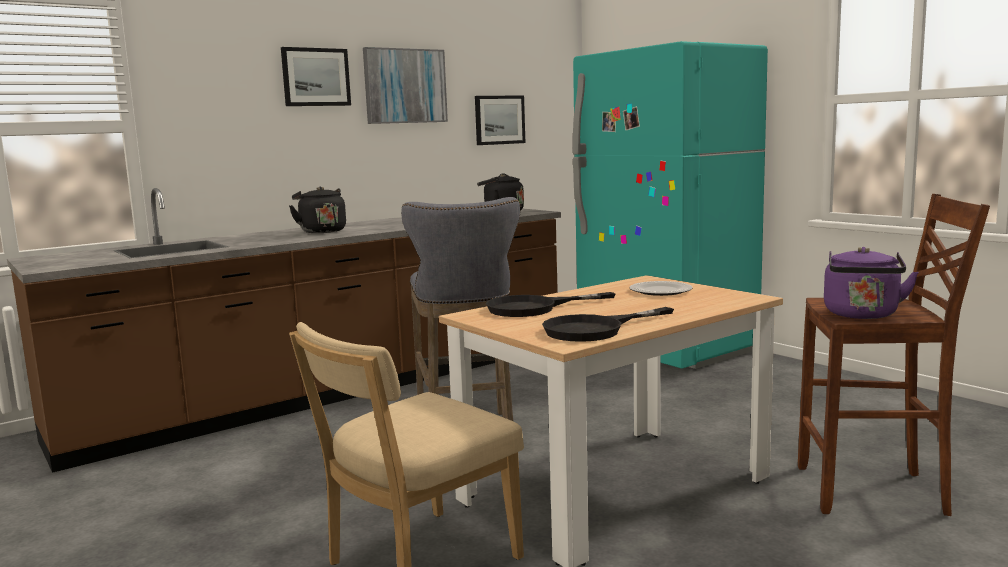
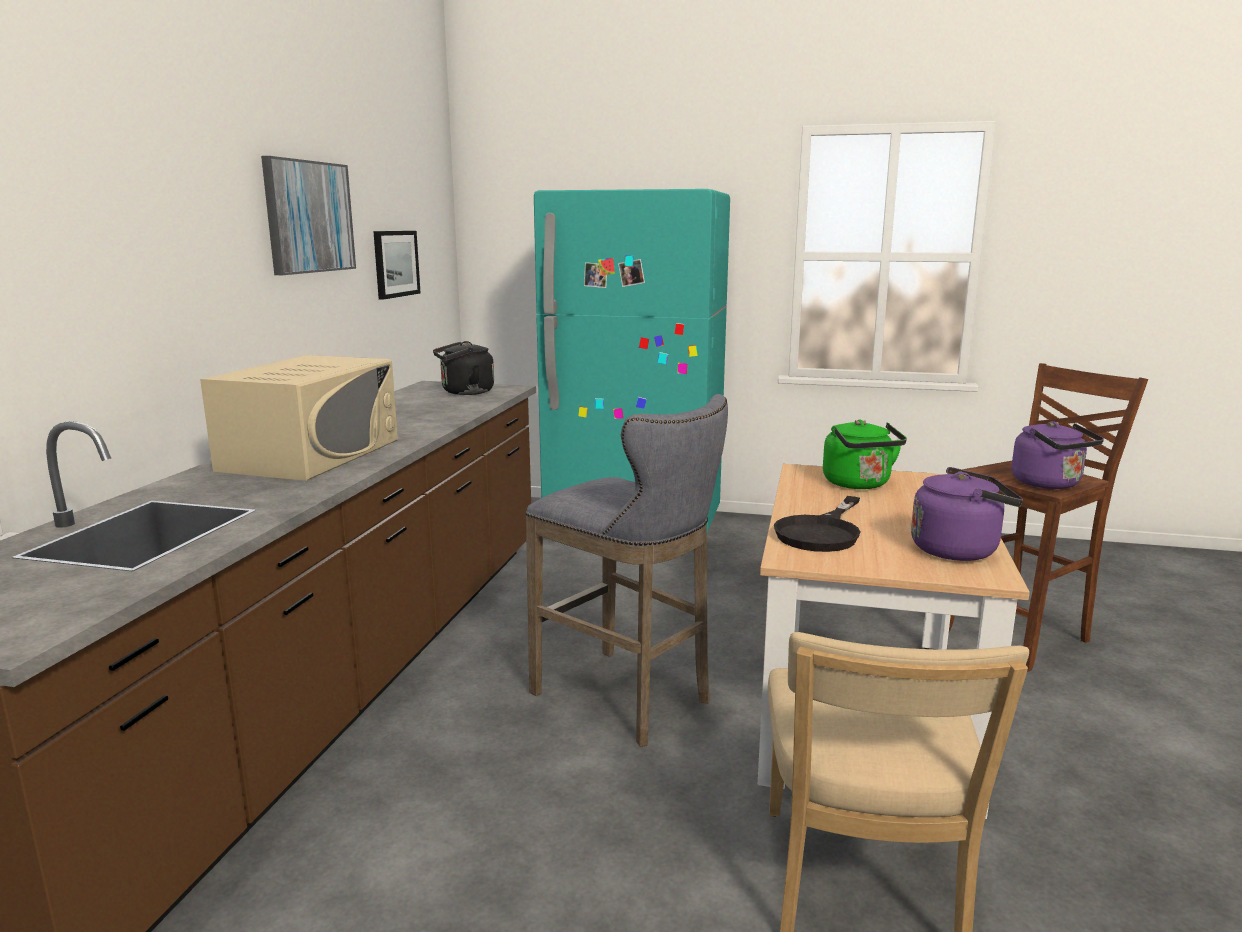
camera: 40 degrees left, 5 degrees up
(316, 77) = (211, 201): picture -> none
(321, 231) = (312, 454): black kettle -> beige microwave
(595, 329) = (959, 550): black frying pan -> purple kettle
(659, 291) = (859, 484): plate -> green kettle

